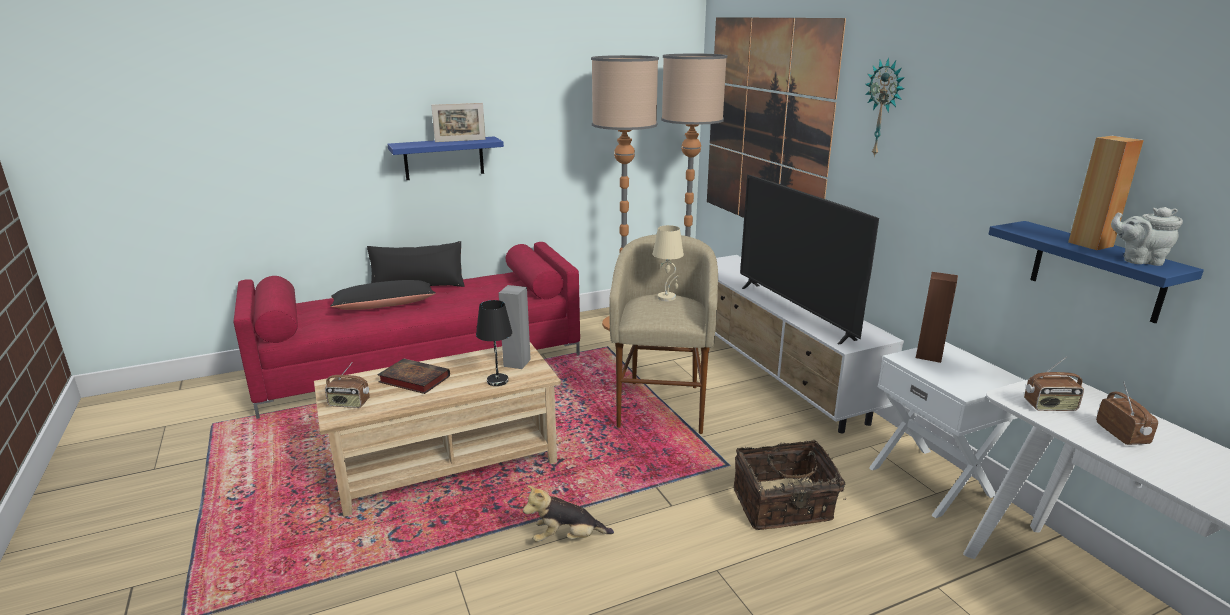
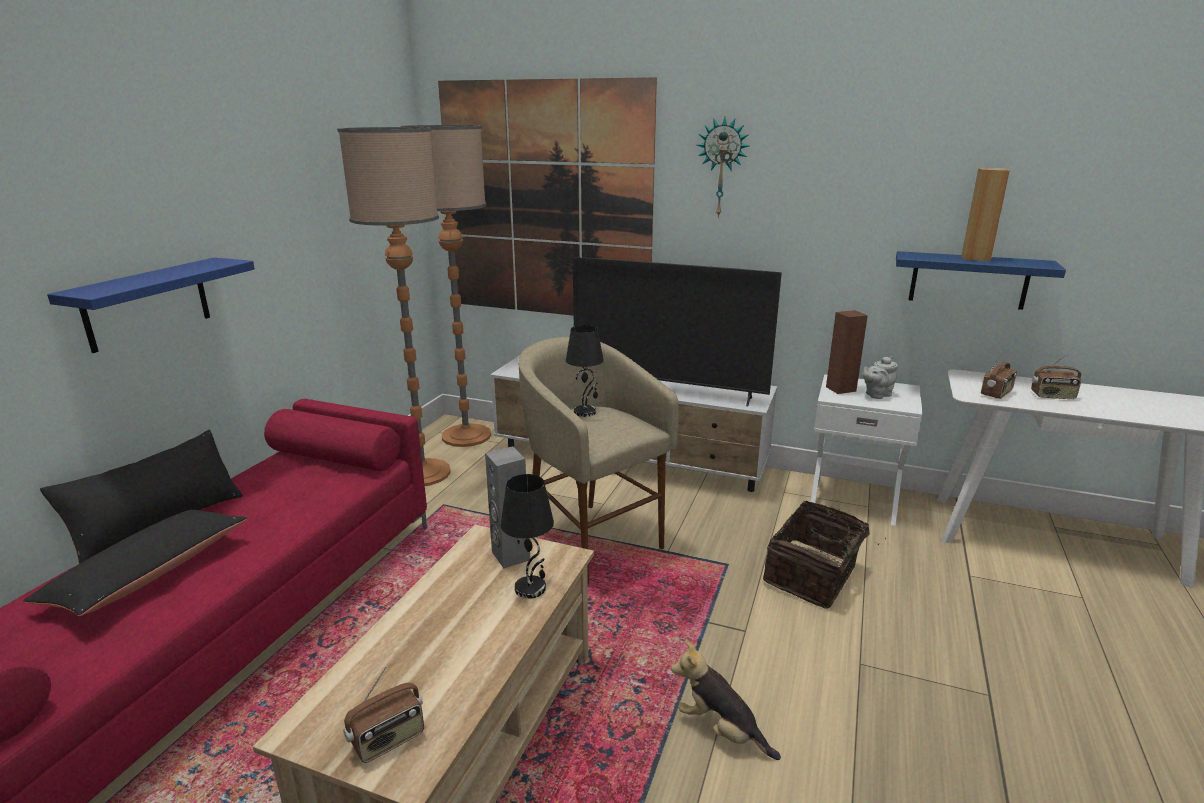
camera: 45 degrees left, 0 degrees up
(412, 379) = (418, 649): book -> none
(460, 140) = (180, 270): picture frame -> none
(567, 539) = (721, 730): plush toy -> plush toy turned 90 degrees clockwise
(667, 297) = (585, 412): beige table lamp -> black table lamp
(1122, 434) = (1052, 396): radio -> radio turned 150 degrees clockwise
(1138, 260) = (1024, 262): grey teapot -> grey teapot (876, 395)

